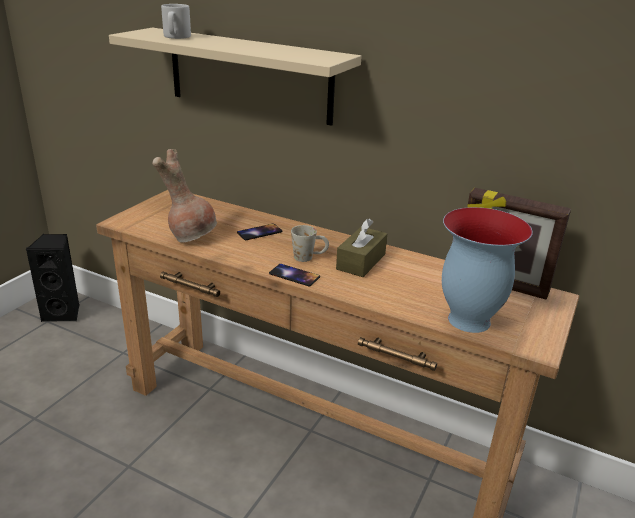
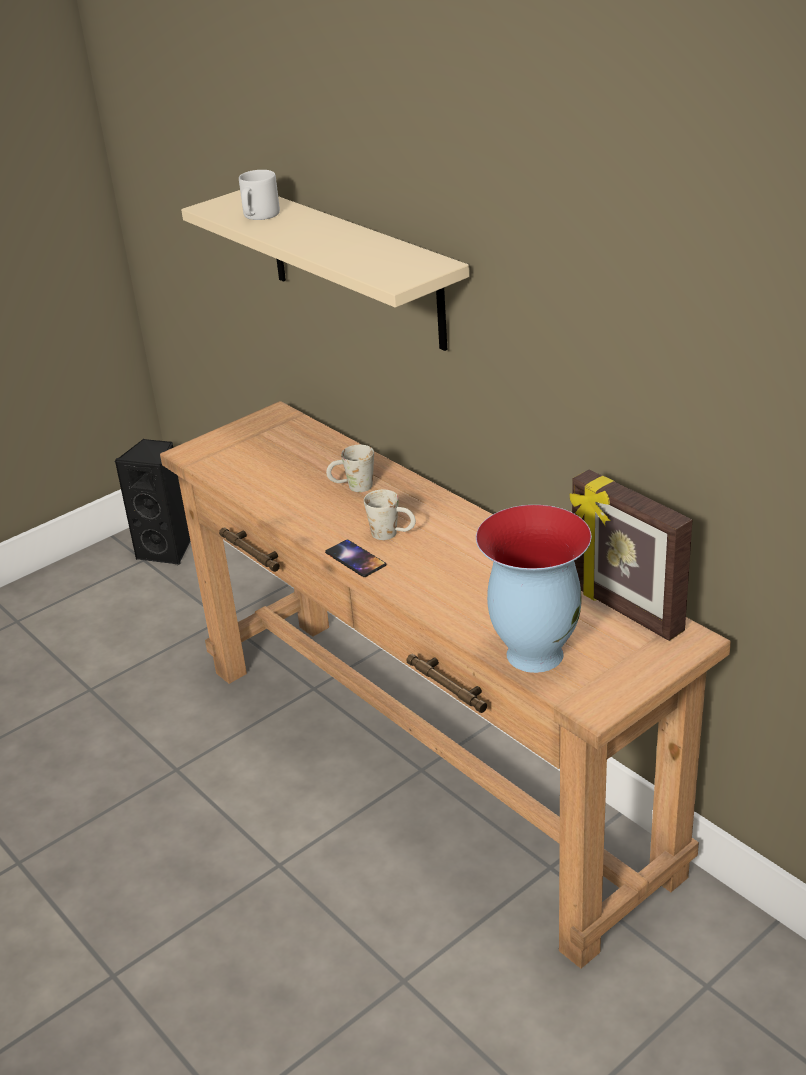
camera: 25 degrees right, 5 degrees up
(191, 236) = (263, 485): brown vase -> none
(259, 232) = (352, 487): phone -> white mug
(361, 261) = (456, 549): brown tissue box -> none

